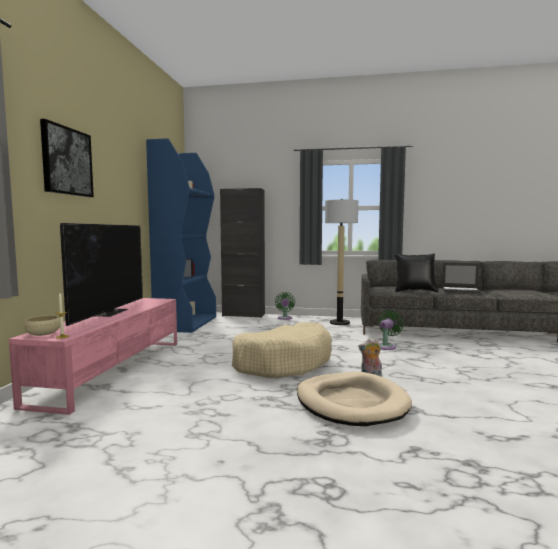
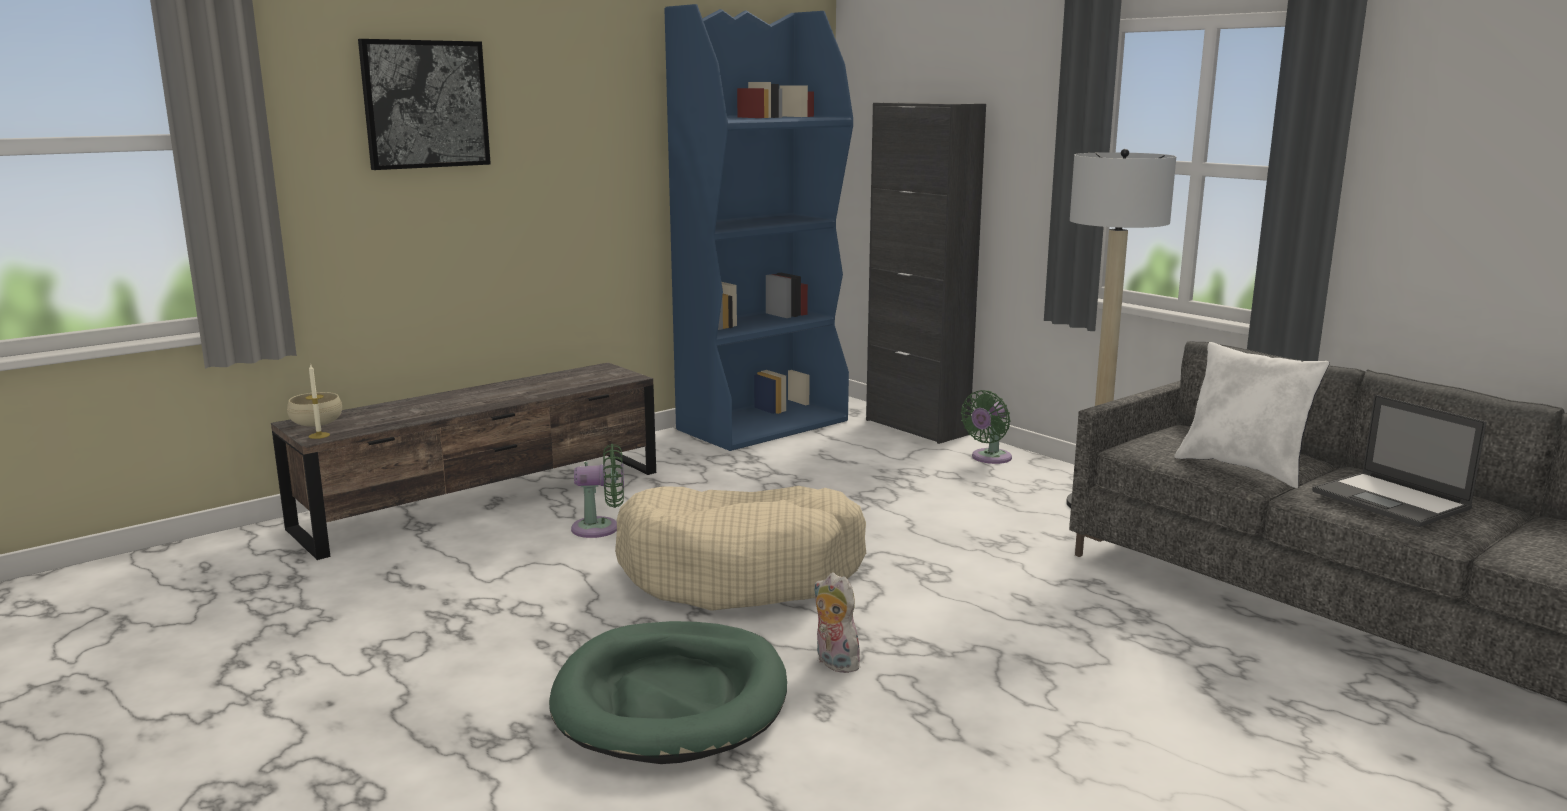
camera: 40 degrees right, 10 degrees up
(110, 312) = (484, 393): television -> none
(114, 369) = (485, 499): pink tv stand -> brown tv stand
(351, 403) = (671, 699): beige dog bed -> green dog bed
(387, 346) = (1052, 606): green fan -> green fan (601, 528)
(415, 291) = (1244, 468): black pillow -> white pillow

